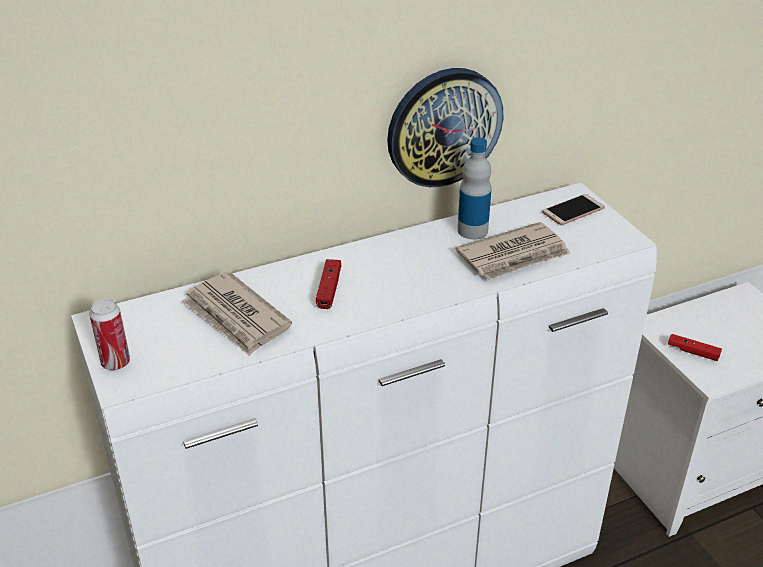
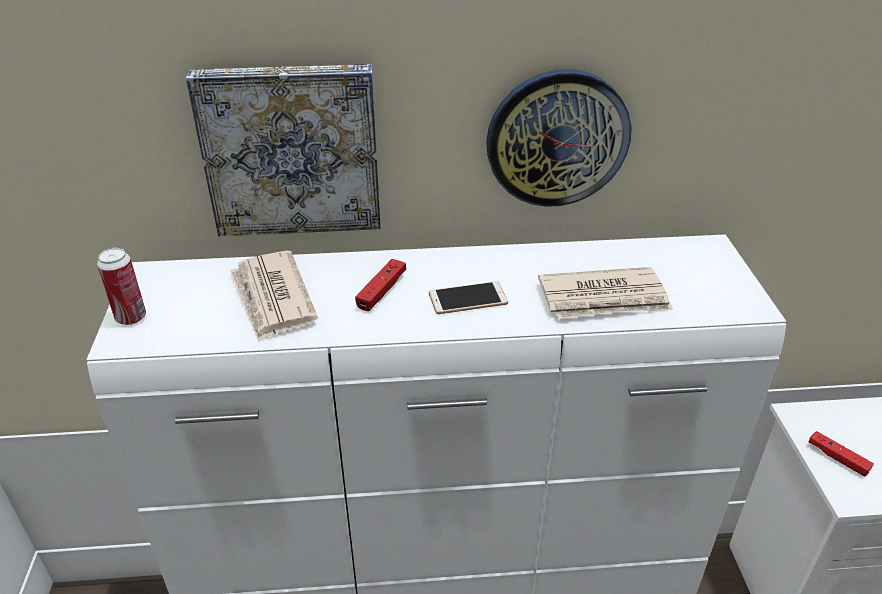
camera: 20 degrees right, 0 degrees up
(222, 177) = (291, 149): none -> picture
(472, 230) = (571, 262): bottle -> none
(573, 210) = (700, 263): phone -> phone (468, 299)

